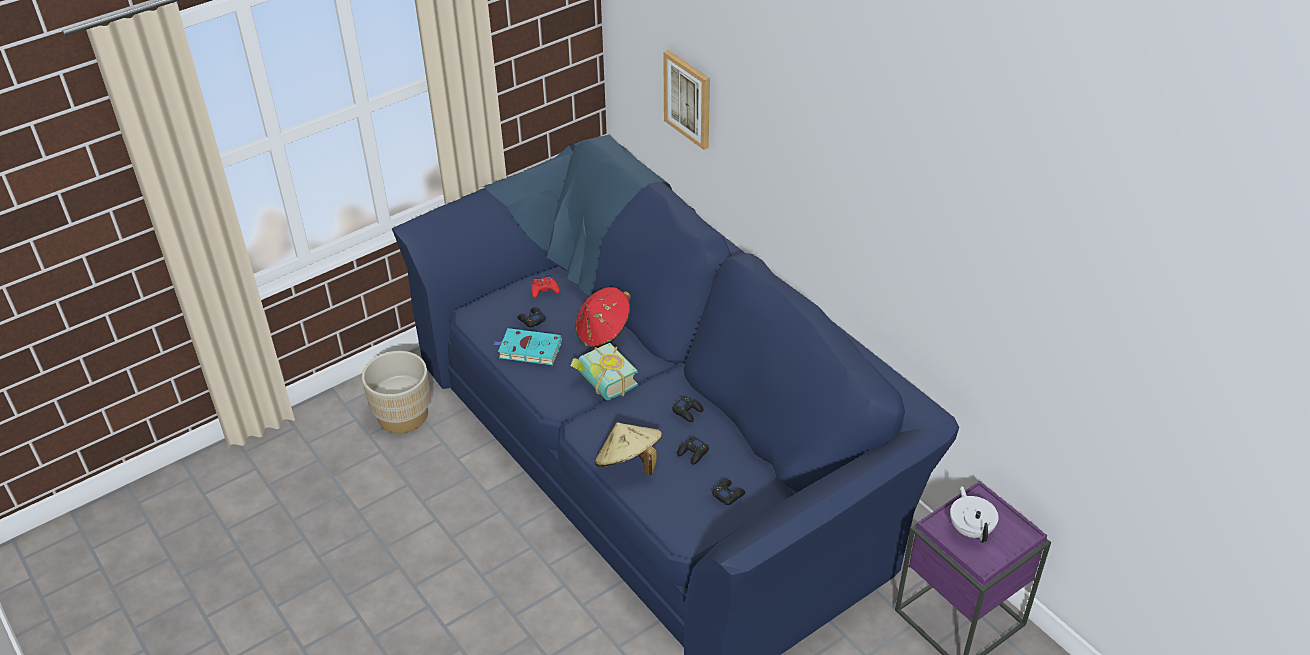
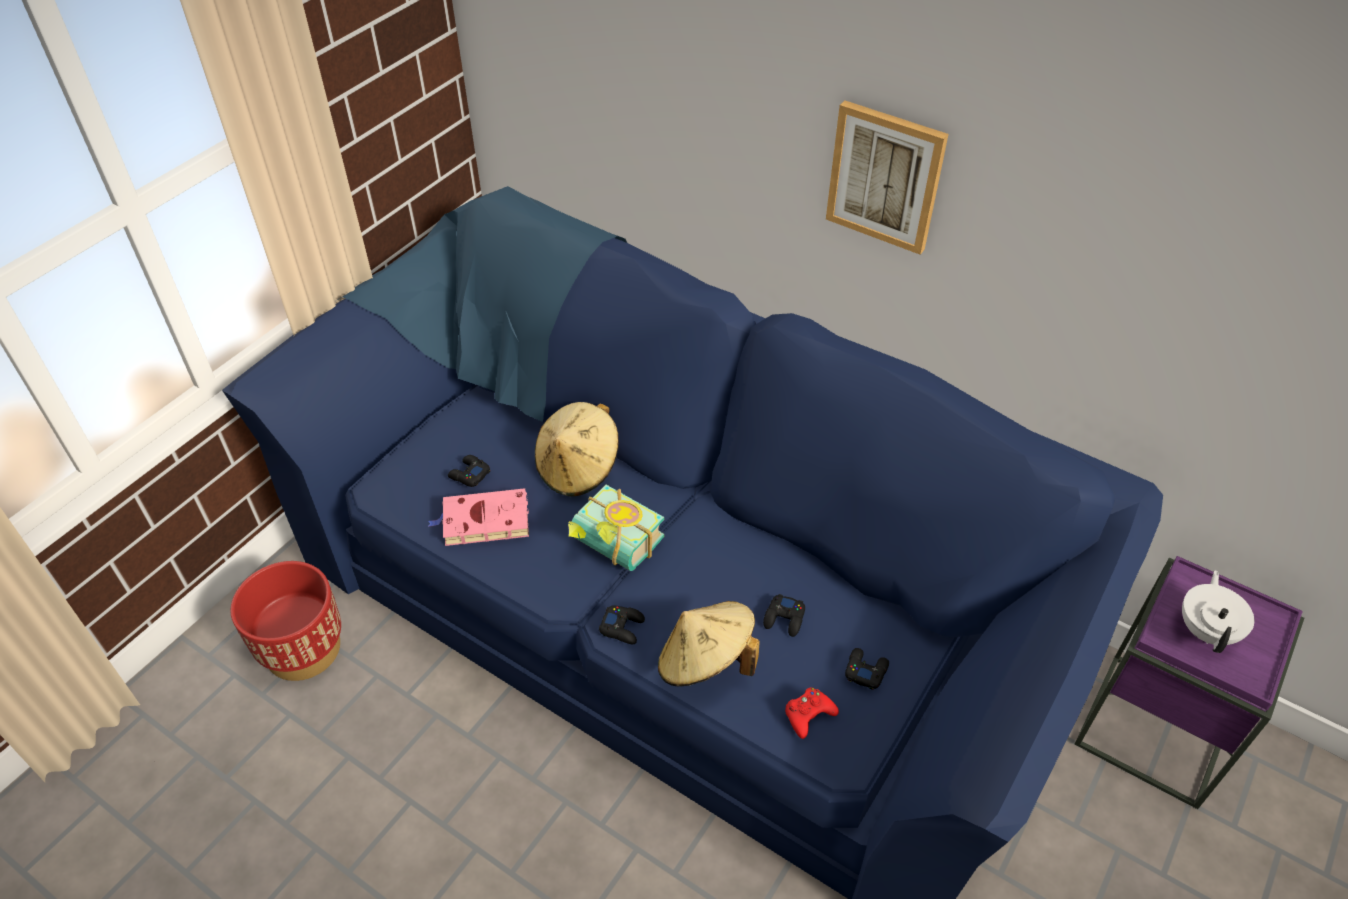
camera: 20 degrees left, 5 degrees up
(403, 415) = (303, 649): beige planter -> red planter
(528, 349) = (483, 521): turquoise book -> pink book
(544, 290) = (470, 426): red game controller -> red game controller (808, 715)
(603, 332) = (578, 468): red hat -> beige hat
(687, 411) = (748, 557): black game controller -> black game controller (622, 627)
(688, 99) = (627, 109): picture -> picture (885, 176)
(970, 529) = (1206, 630): white teapot -> white teapot turned 45 degrees clockwise

